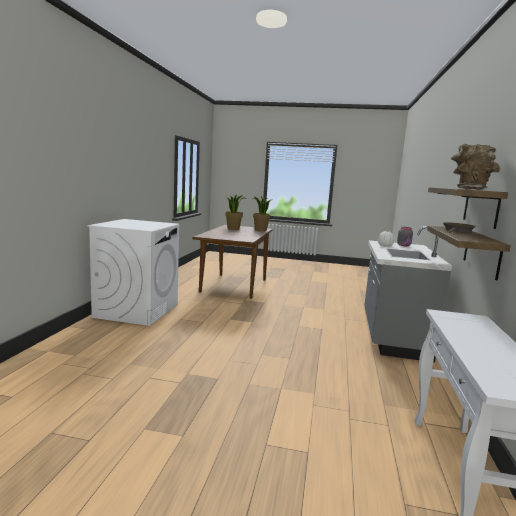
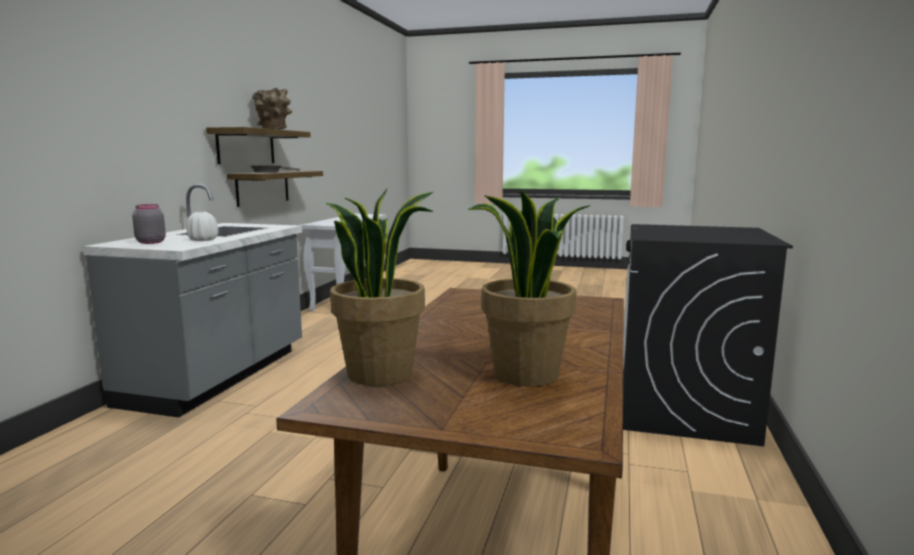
camera: 175 degrees left, 0 degrees up
(137, 310) = (684, 409): white washing machine -> black washing machine

